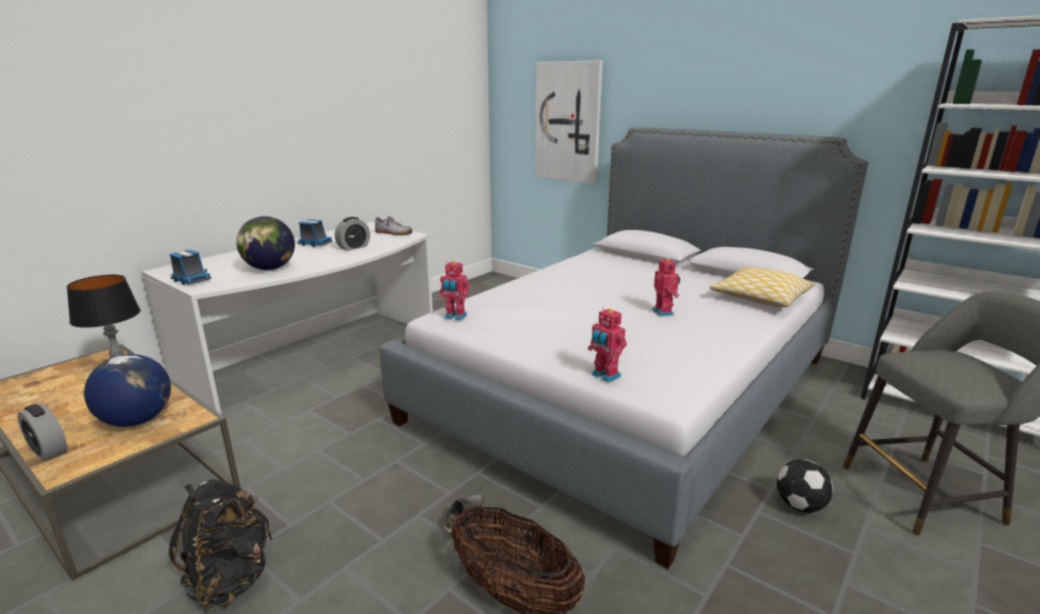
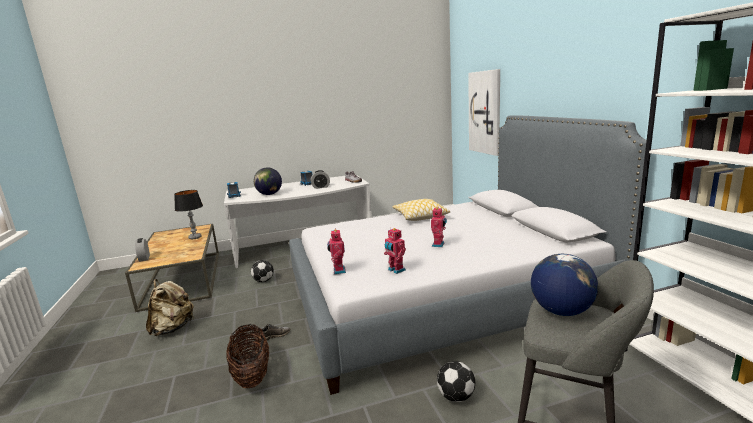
camera: 35 degrees right, 5 degrees down
(137, 420) = (178, 254): globe -> globe (561, 311)
(230, 578) = (173, 328): black backpack -> beige backpack
(314, 432) = (263, 280): none -> football
(455, 317) = (323, 229): toy robot -> toy robot (395, 270)
(760, 298) = (527, 247): pillow -> pillow (420, 216)

